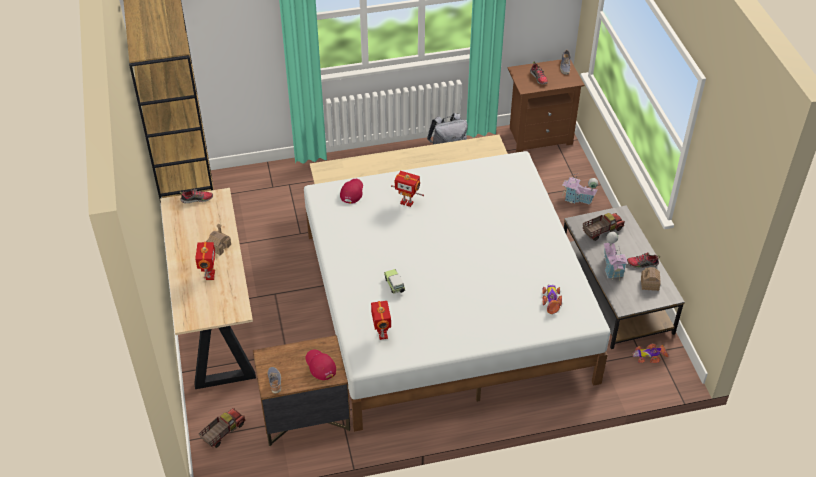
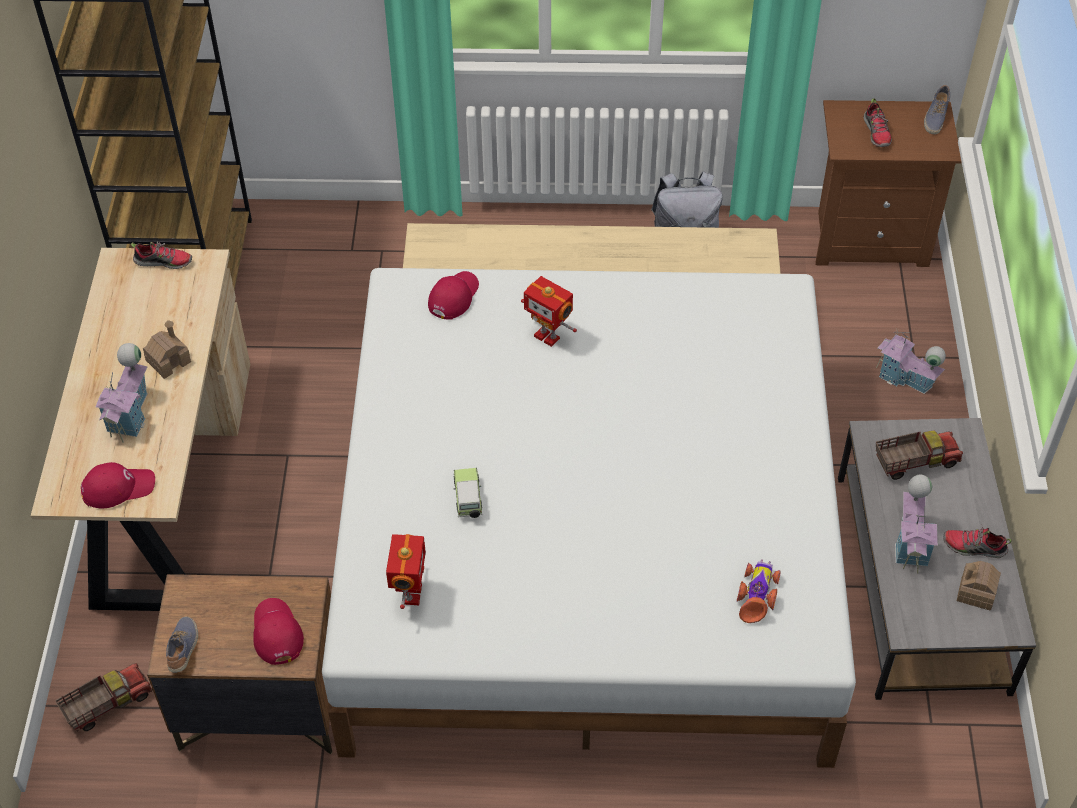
camera: 15 degrees right, 5 degrees up
(209, 275) = (131, 414): toy robot -> toy house
(216, 311) = (118, 487): none -> red cap
(649, 356) = (947, 731): toy car -> none

